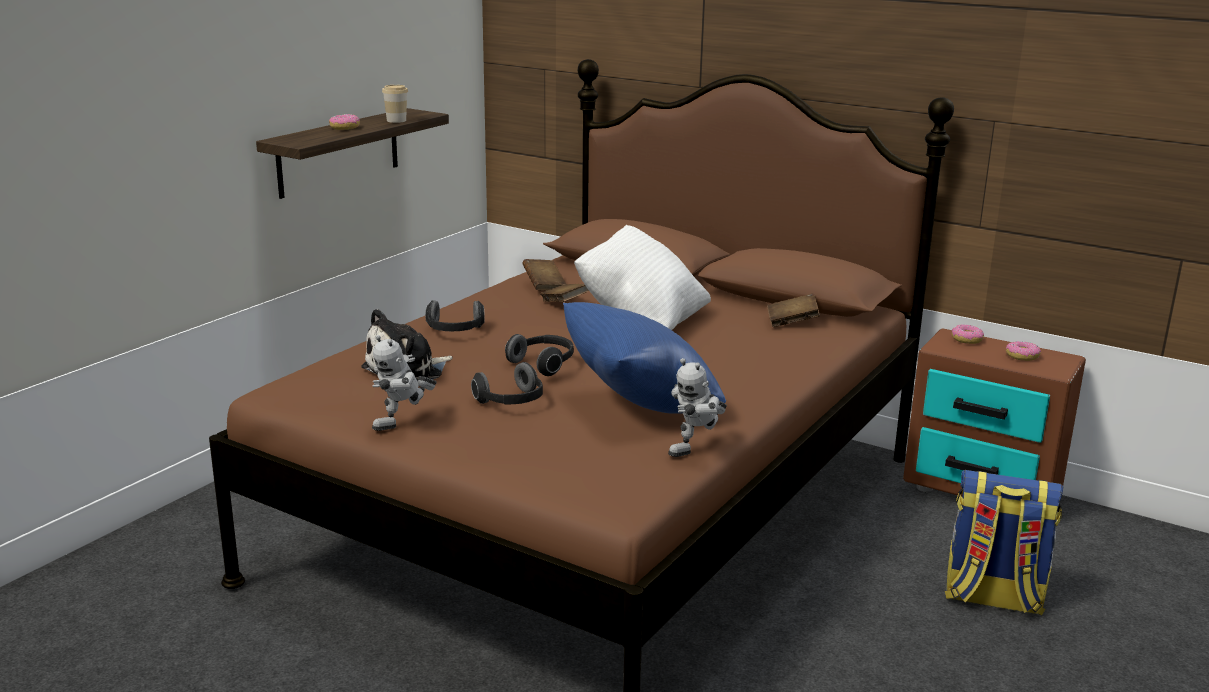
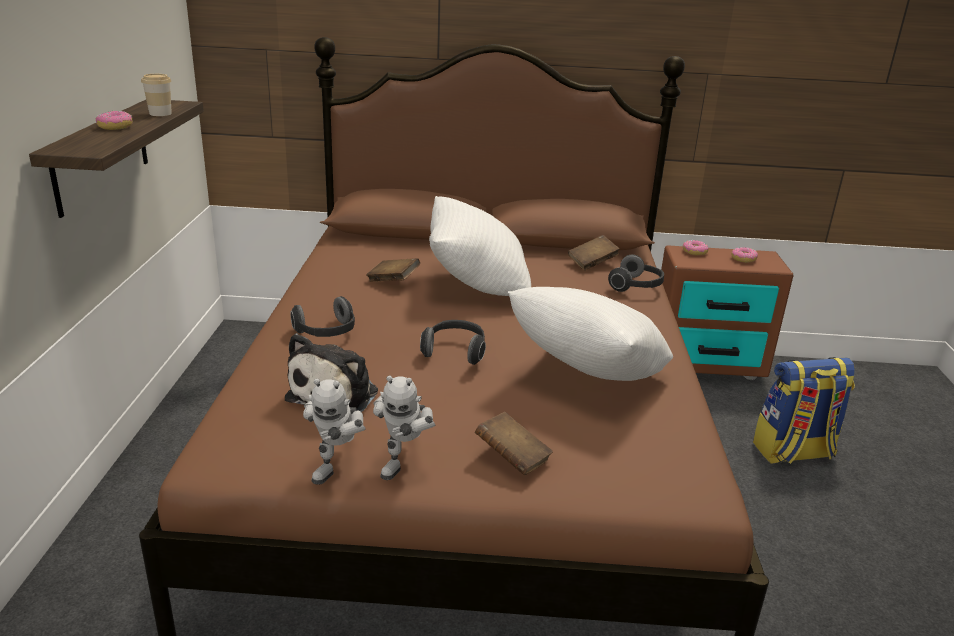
camera: 30 degrees left, 5 degrees up
(512, 402) = (474, 403): headphones -> headphones (636, 286)
(544, 287) = (353, 266): brown book -> brown book (512, 458)
(640, 407) = (586, 377): blue pillow -> white pillow
(697, 450) = (685, 411): toy robot -> toy robot (338, 466)

